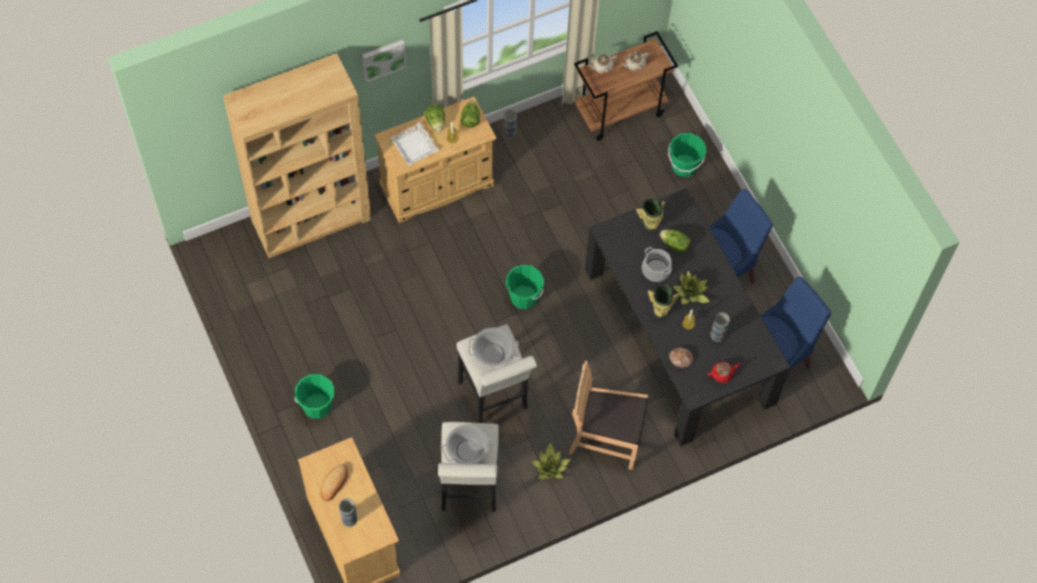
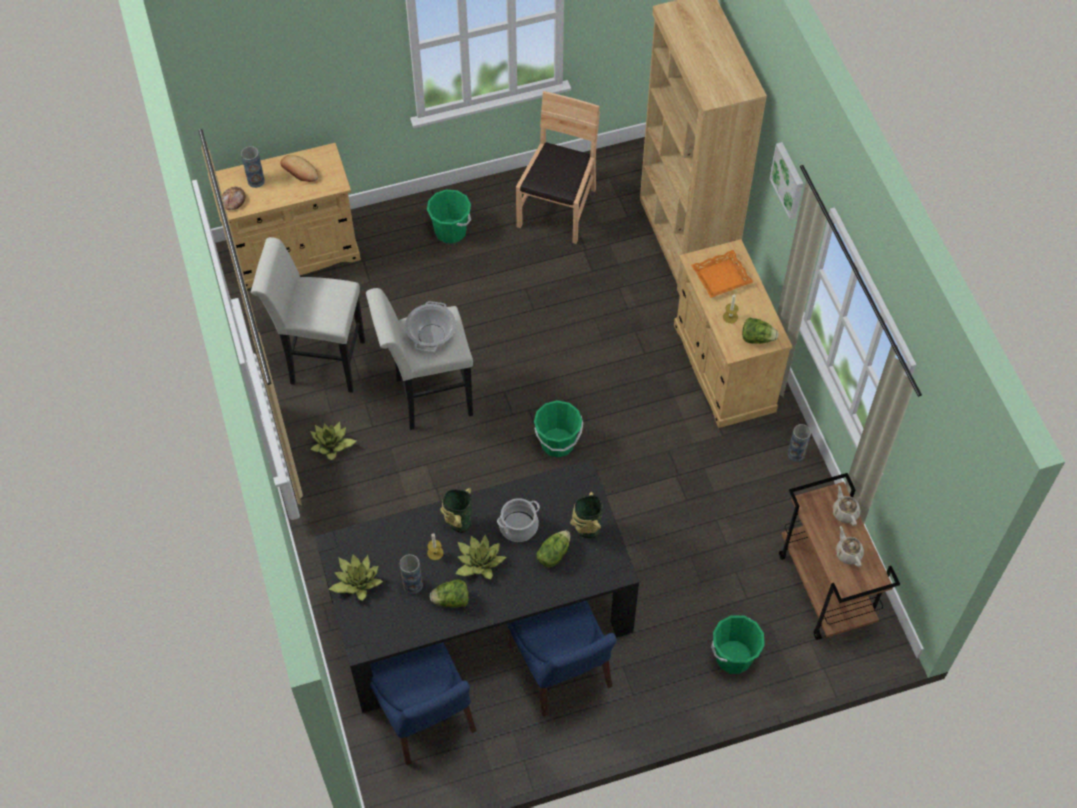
camera: 100 degrees right, 5 degrees down
(414, 146) = (721, 277): white tray -> orange tray
(436, 122) = (754, 302): lettuce -> lettuce (451, 600)
(467, 450) = (314, 298): cooking pot -> none
(606, 437) = (357, 508): brown chair -> brown chair (558, 209)
(681, 359) = (386, 536): bread -> bread (233, 201)
(722, 374) = (356, 582): red teapot -> potted plant

